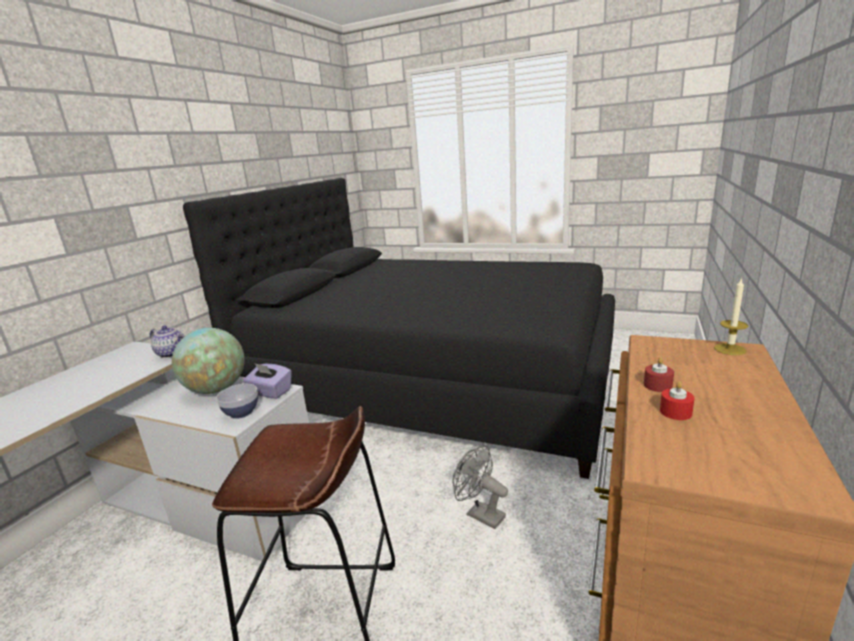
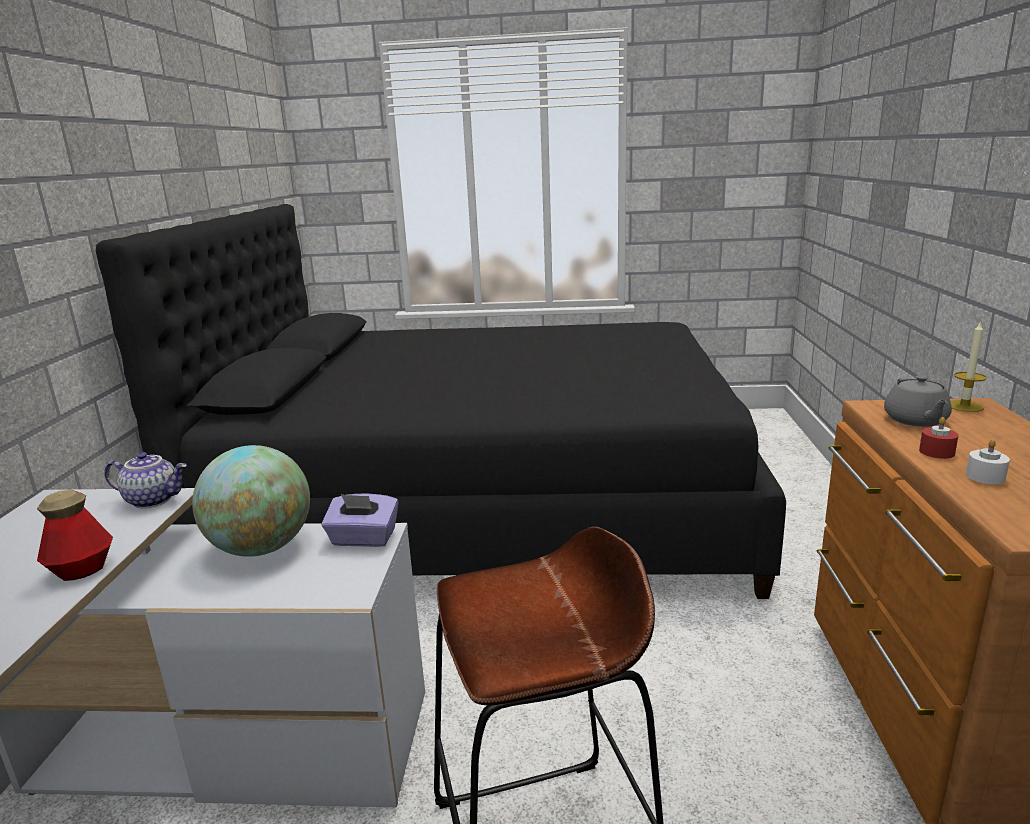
camera: 20 degrees left, 0 degrees up
(105, 388) = (82, 570): none -> bottle
(241, 412) = (345, 574): bowl -> none
(480, 514) = (665, 669): grey fan -> none
(670, 357) = (915, 420): none -> grey teapot
(675, 412) = (985, 477): red candle -> white candle

